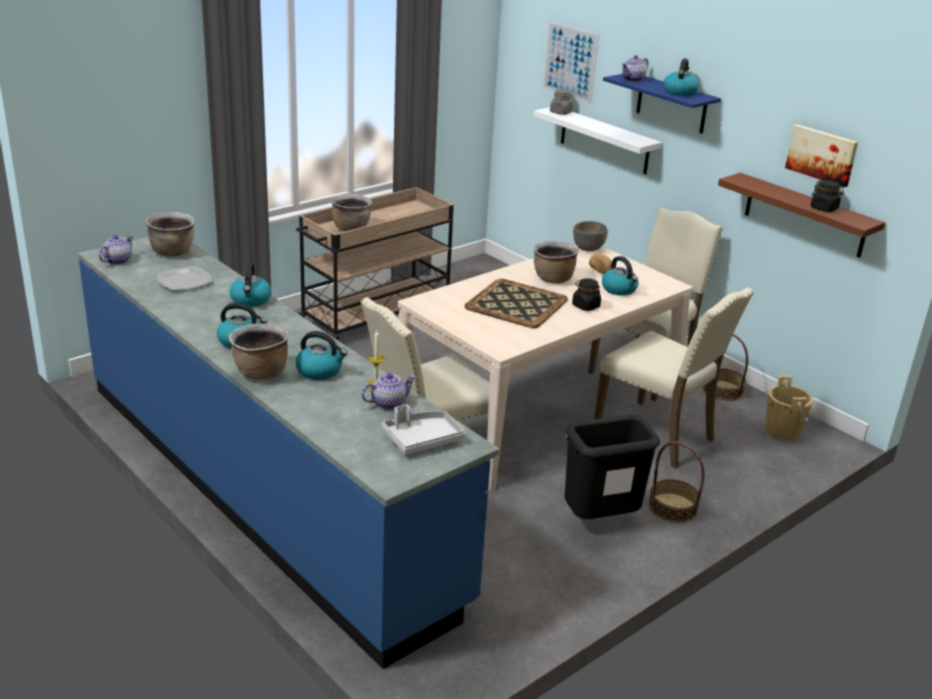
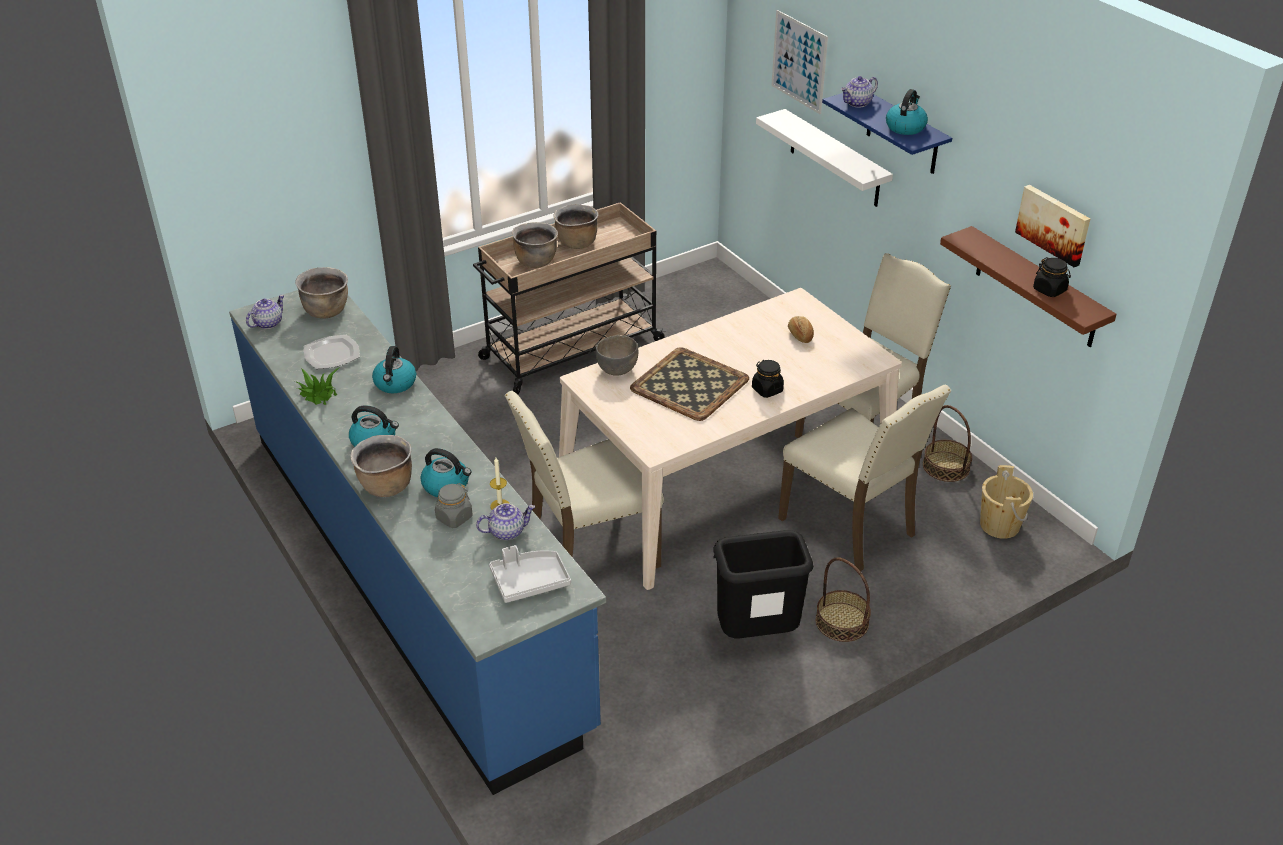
camera: 10 degrees right, 10 degrees up
(178, 309) = (319, 394): none -> potted plant
(552, 279) = (741, 347): brown cooking pot -> brown cooking pot (576, 243)
(560, 112) = (787, 121): grey jar -> grey jar (454, 518)
(588, 249) = (796, 301): grey bowl -> grey bowl (617, 370)
(619, 289) = (814, 365): kettle -> none

